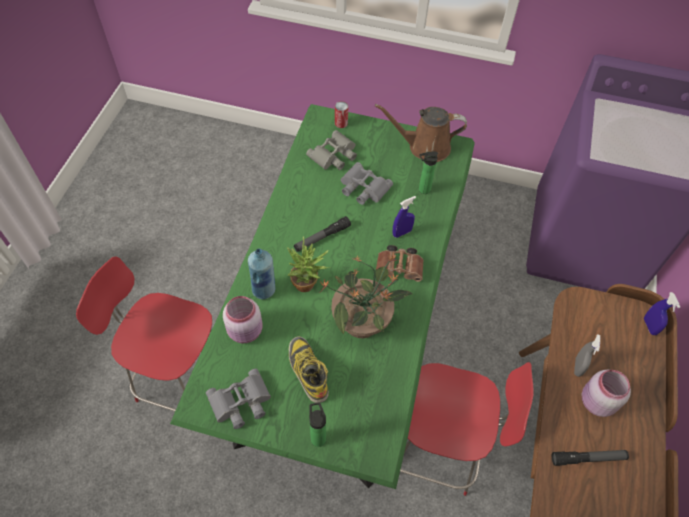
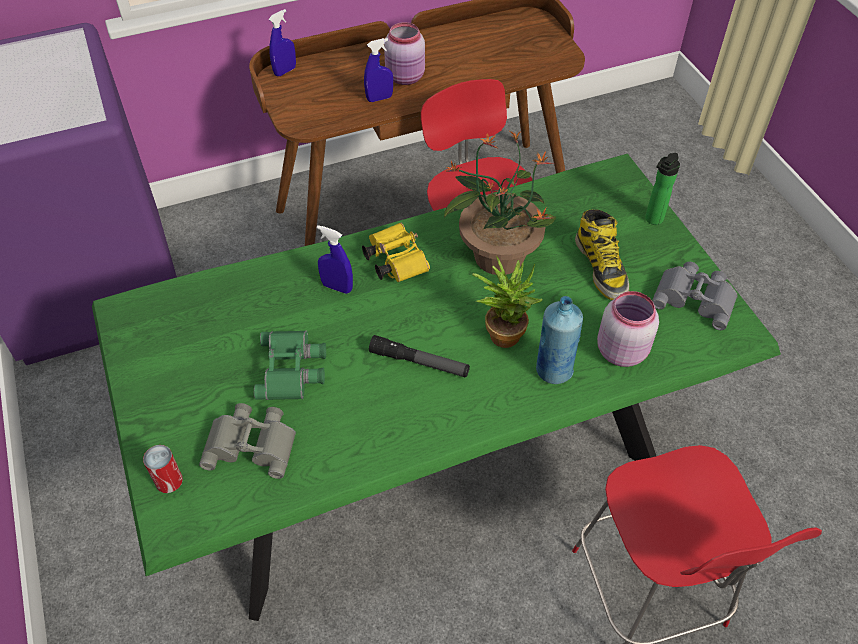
camera: 125 degrees left, 5 degrees down
(307, 370) = (601, 267): boot -> boot turned 45 degrees counterclockwise
(363, 188) = (293, 369): grey binoculars -> green binoculars
(400, 269) = (394, 261): brown binoculars -> yellow binoculars
(422, 190) = (243, 304): bottle -> none
(424, 147) = (151, 343): brown watering can -> none
(578, 367) = (379, 98): grey spray bottle -> blue spray bottle
(588, 458) = (466, 66): flashlight -> none

